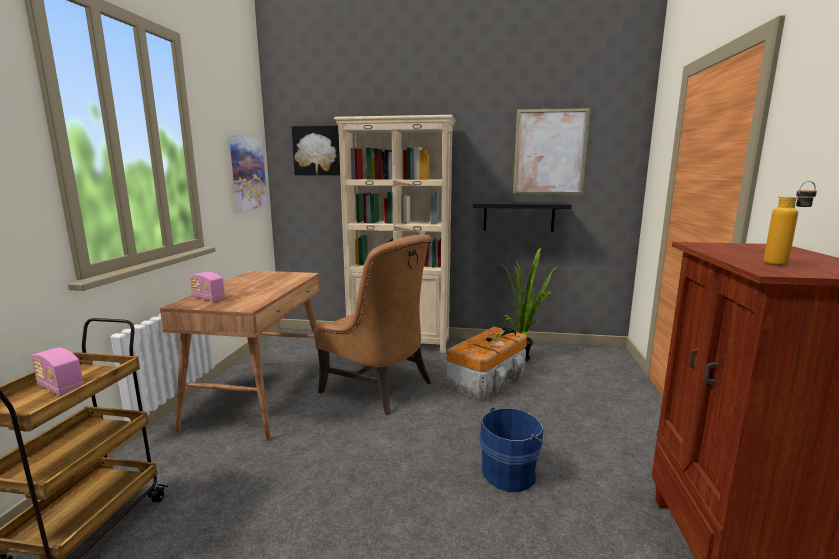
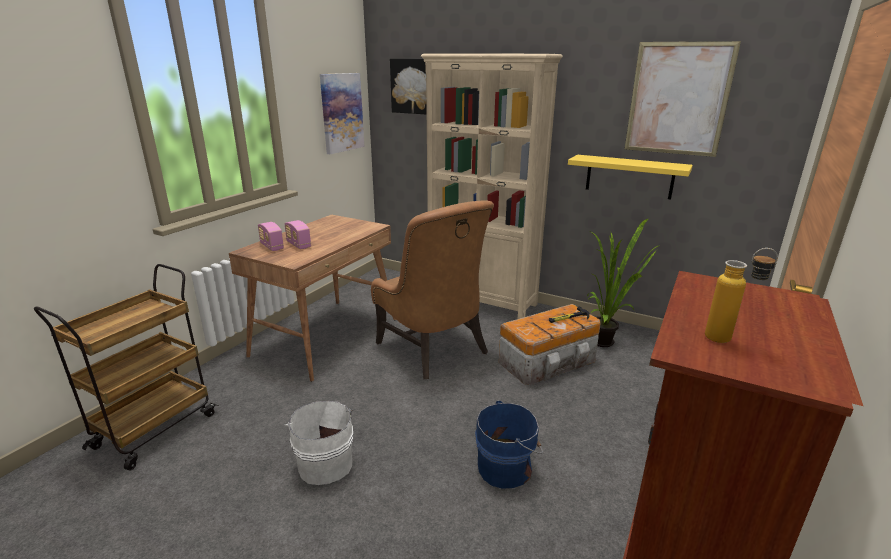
camera: 20 degrees right, 10 degrees up
(60, 388) = (127, 321): radio -> radio (298, 245)
(330, 514) = (325, 462): none -> white bucket
(518, 216) = (629, 176): black shelf -> yellow shelf

